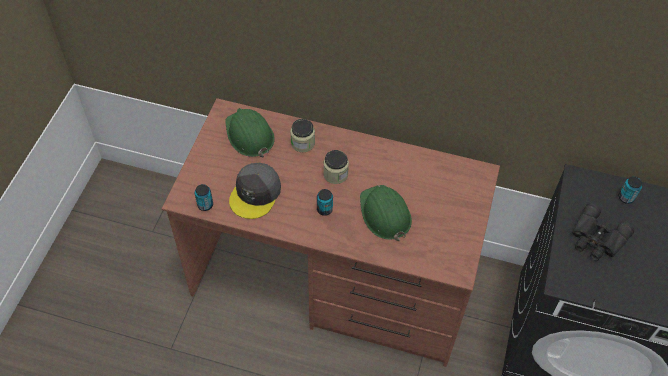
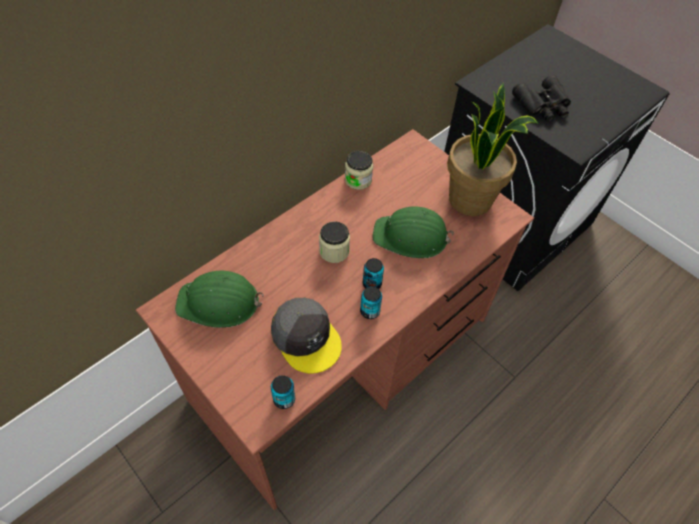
camera: 60 degrees left, 0 degrees up
(302, 143) = (271, 259): jar -> jar (358, 180)
(454, 238) = (471, 200): none -> potted plant
(626, 197) = (513, 68): can -> can (370, 311)

